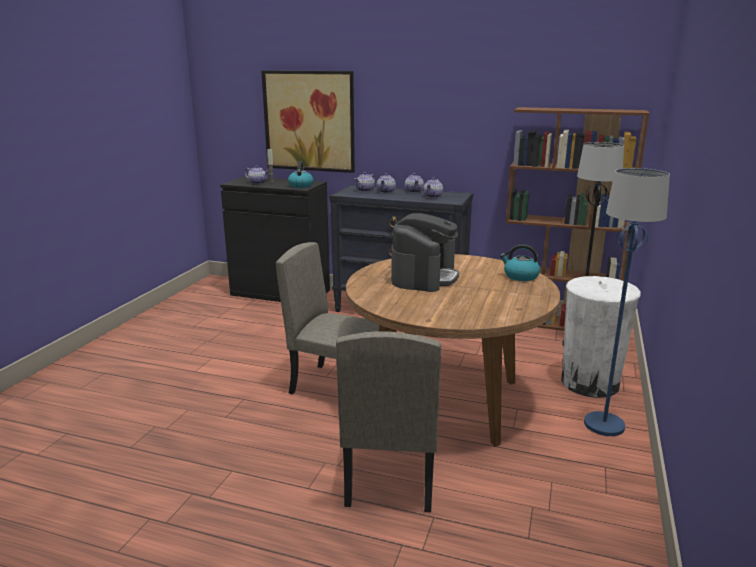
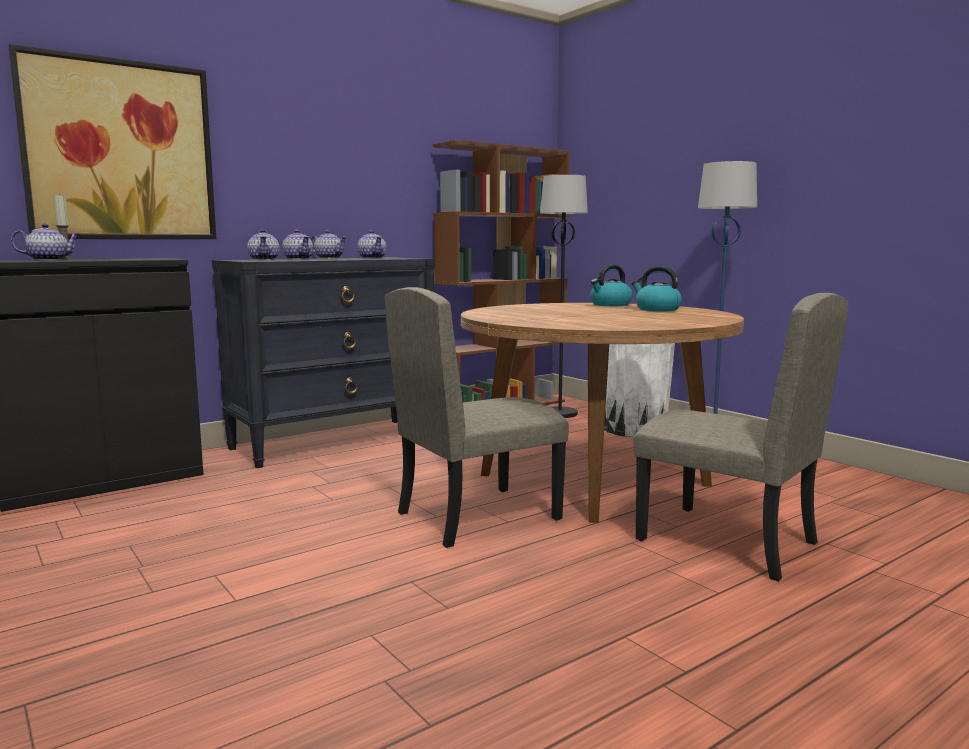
camera: 55 degrees left, 10 degrees down
(300, 185) = (149, 258): kettle -> kettle (656, 309)
(424, 277) = (555, 314): coffee machine -> none

